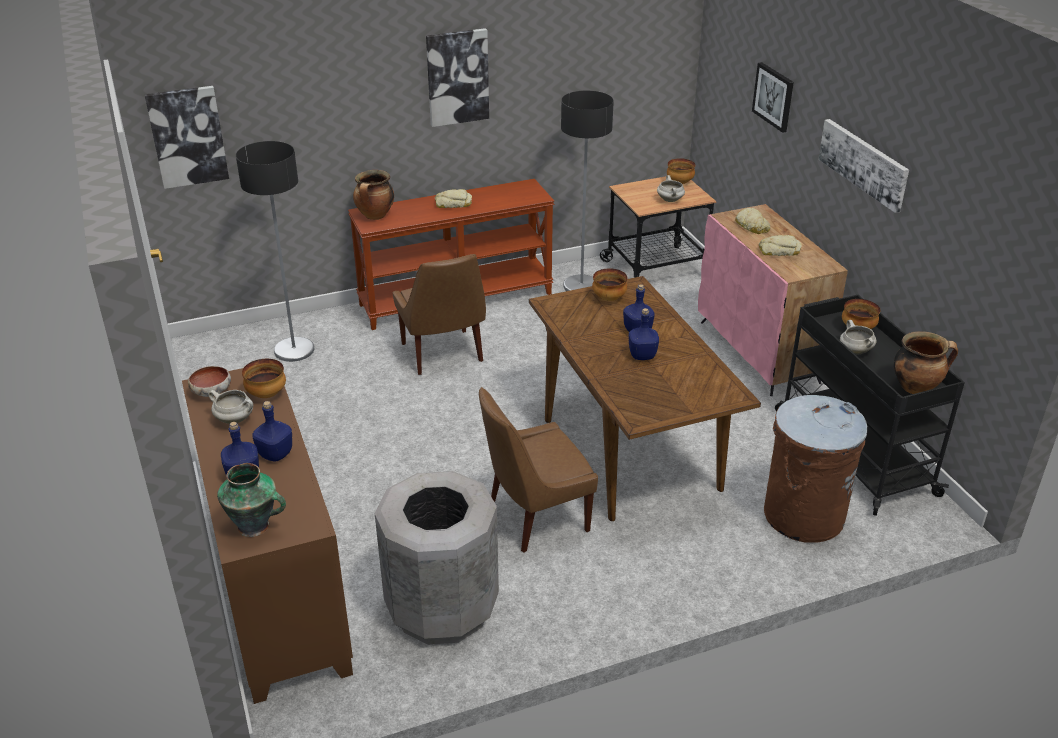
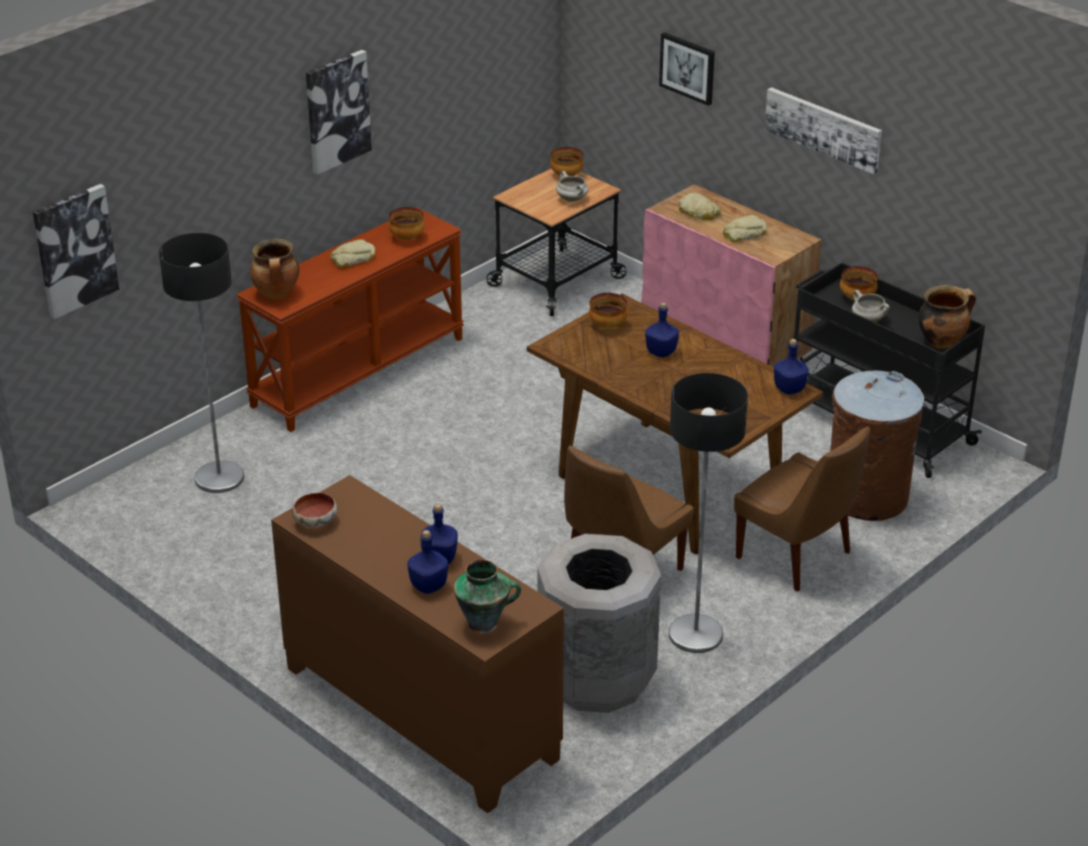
camera: 25 degrees left, 0 degrees up
(235, 419) = (367, 539): white cooking pot -> none
(267, 394) = (374, 508): bowl -> bowl (407, 238)
(443, 354) = (395, 437): brown chair -> brown chair (797, 557)
(581, 286) = (488, 321): floor lamp -> floor lamp (695, 634)
(642, 355) = (684, 375): blue bottle -> blue bottle (789, 388)

